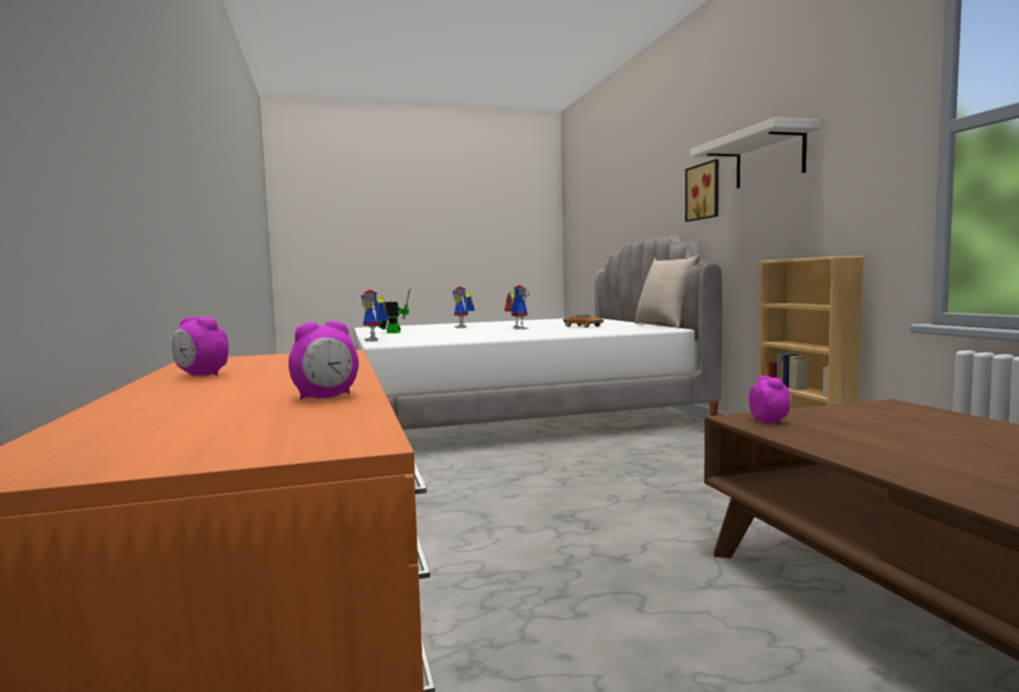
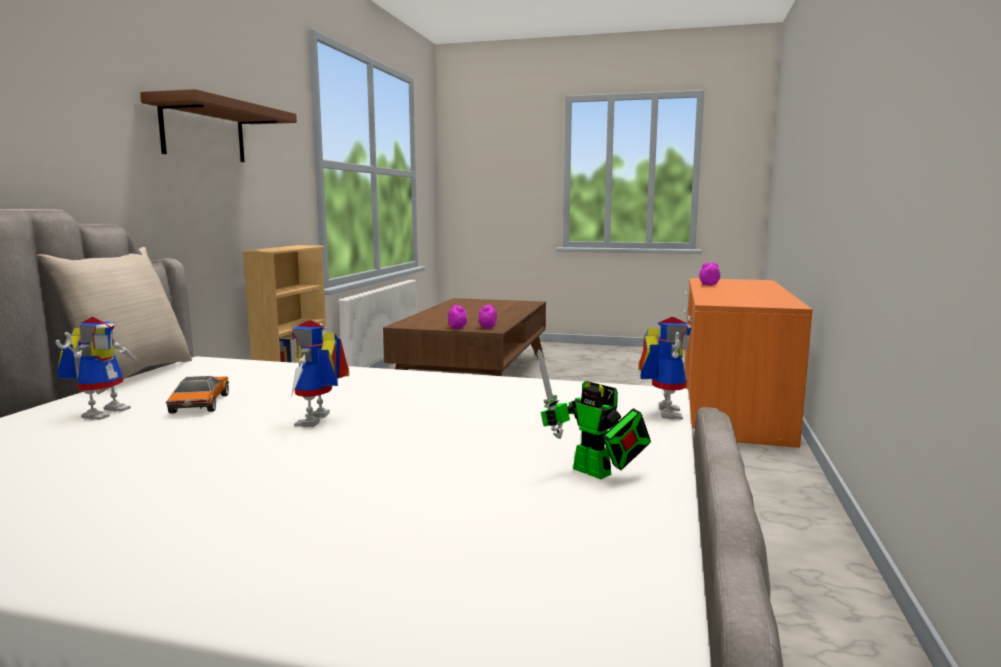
camera: 150 degrees left, 5 degrees up
(201, 375) = (768, 296): alarm clock -> alarm clock (458, 328)
(463, 327) = (355, 480): toy robot -> toy robot (103, 412)
(704, 191) = (93, 139): picture -> none
(769, 158) = (203, 131): white shelf -> brown shelf

